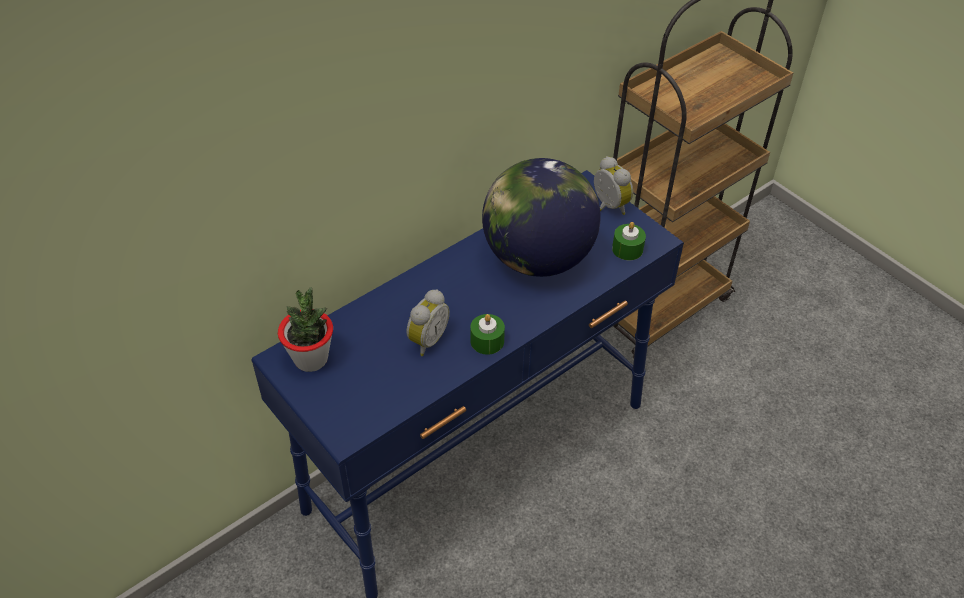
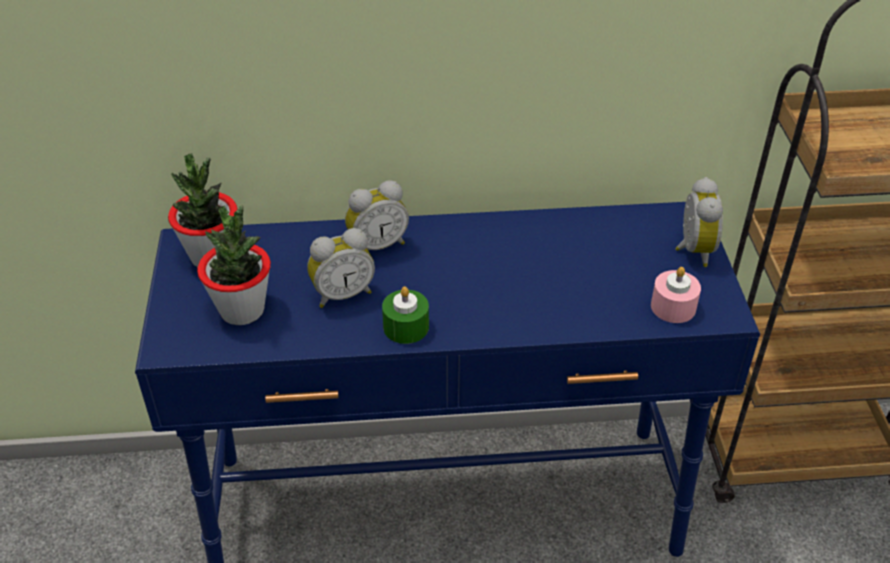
camera: 35 degrees right, 5 degrees down
(371, 385) = (242, 310): none -> potted plant
(417, 295) = (377, 245): none -> alarm clock
(538, 259) = (549, 269): globe -> none
(627, 249) = (673, 307): green candle -> pink candle

